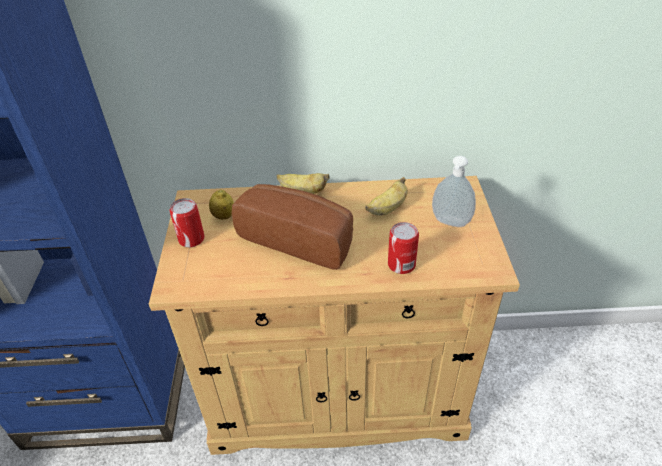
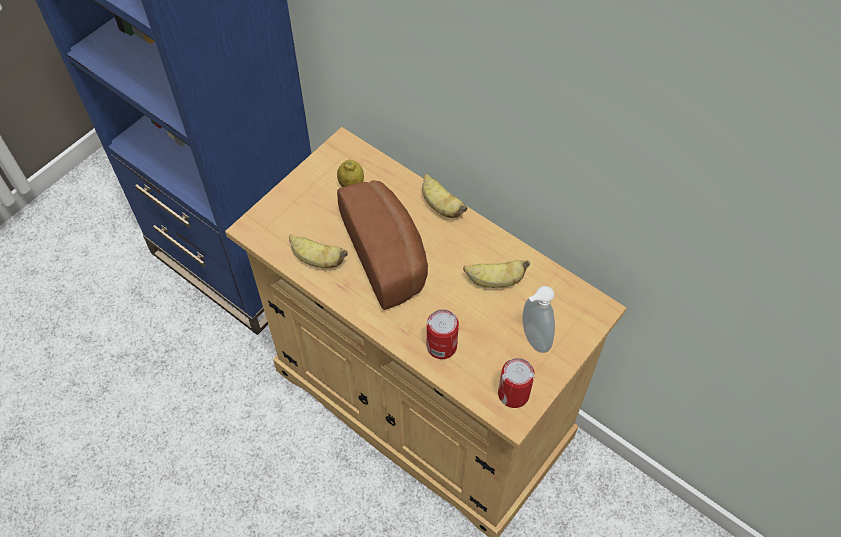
camera: 40 degrees right, 15 degrees up
(191, 239) = (306, 190): can -> can (513, 394)
(250, 274) = (317, 260): none -> banana

